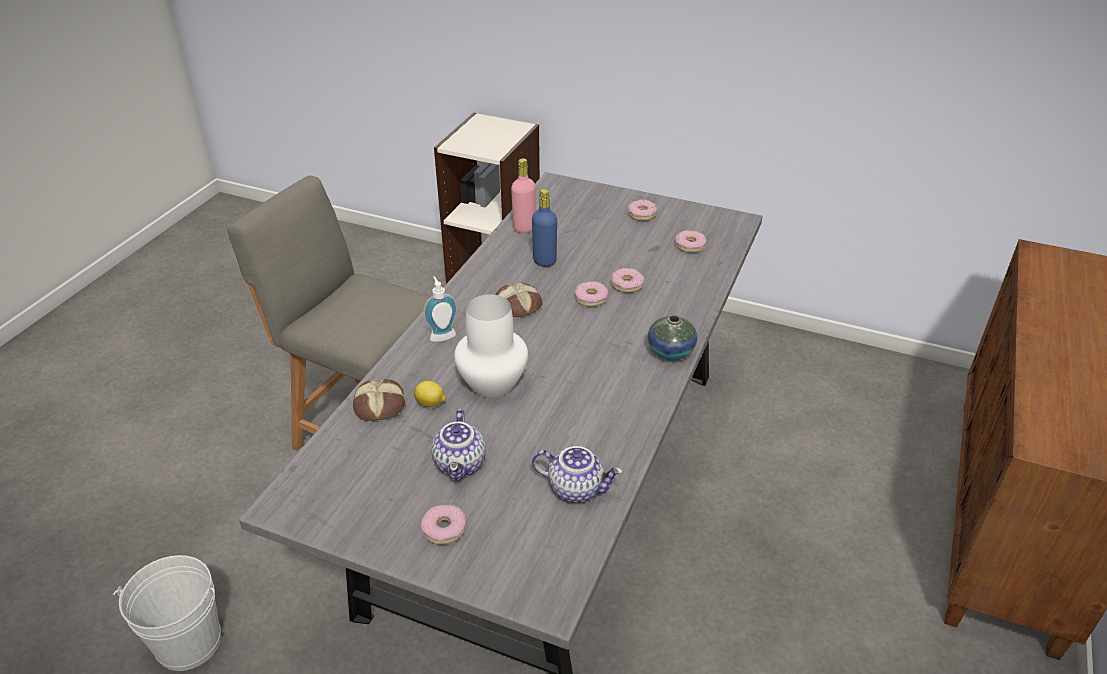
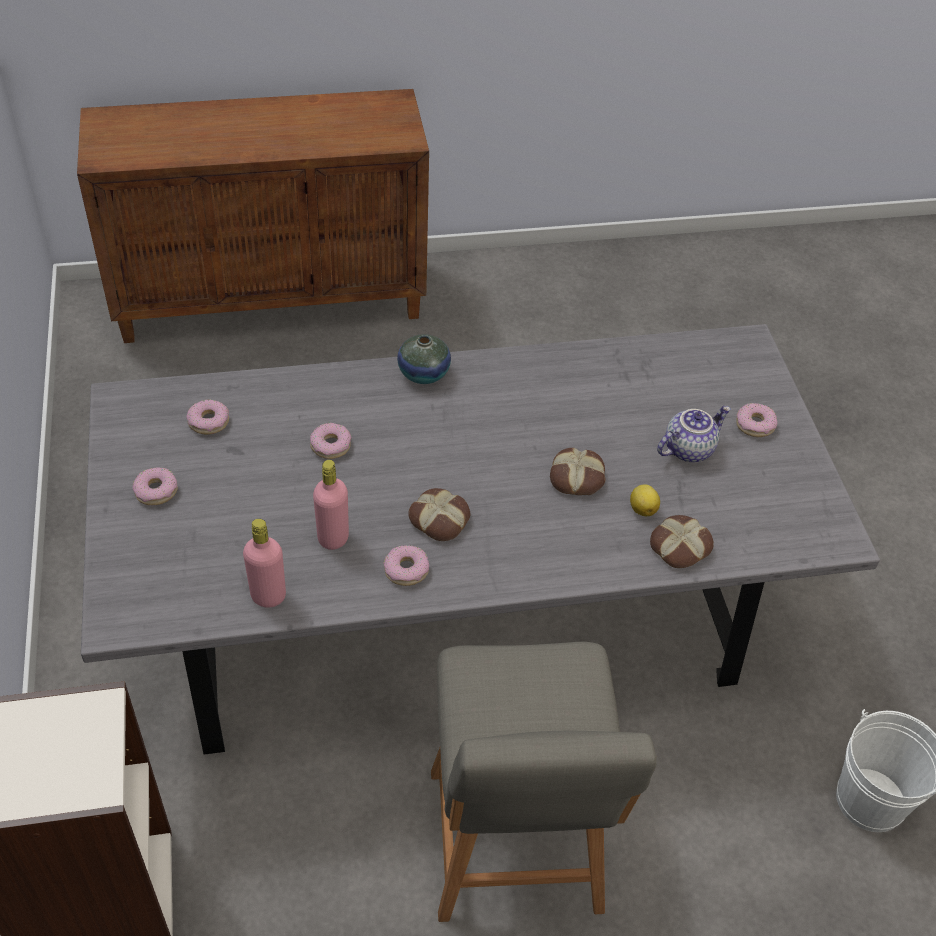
camera: 125 degrees left, 10 degrees up
(442, 335) = (541, 558): soap dispenser -> none
(493, 384) = (577, 477): white vase -> bread
(544, 261) = (333, 538): blue bottle -> pink bottle
(576, 488) = (643, 369): teapot -> none
(590, 298) = (379, 465): donut -> donut (406, 570)

